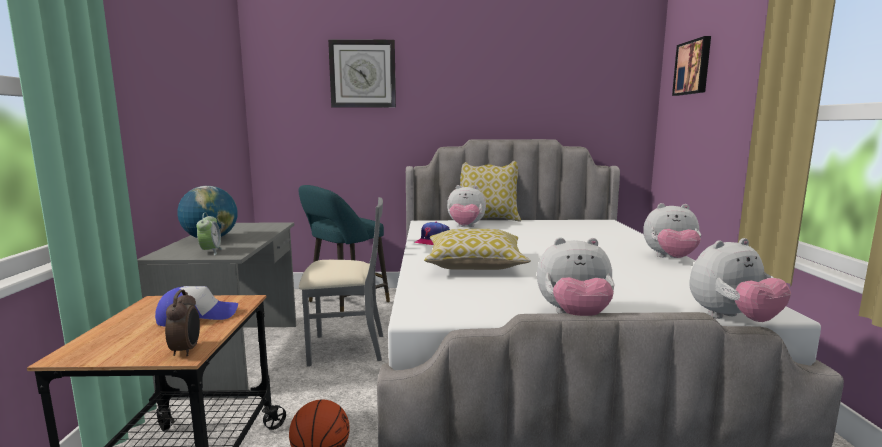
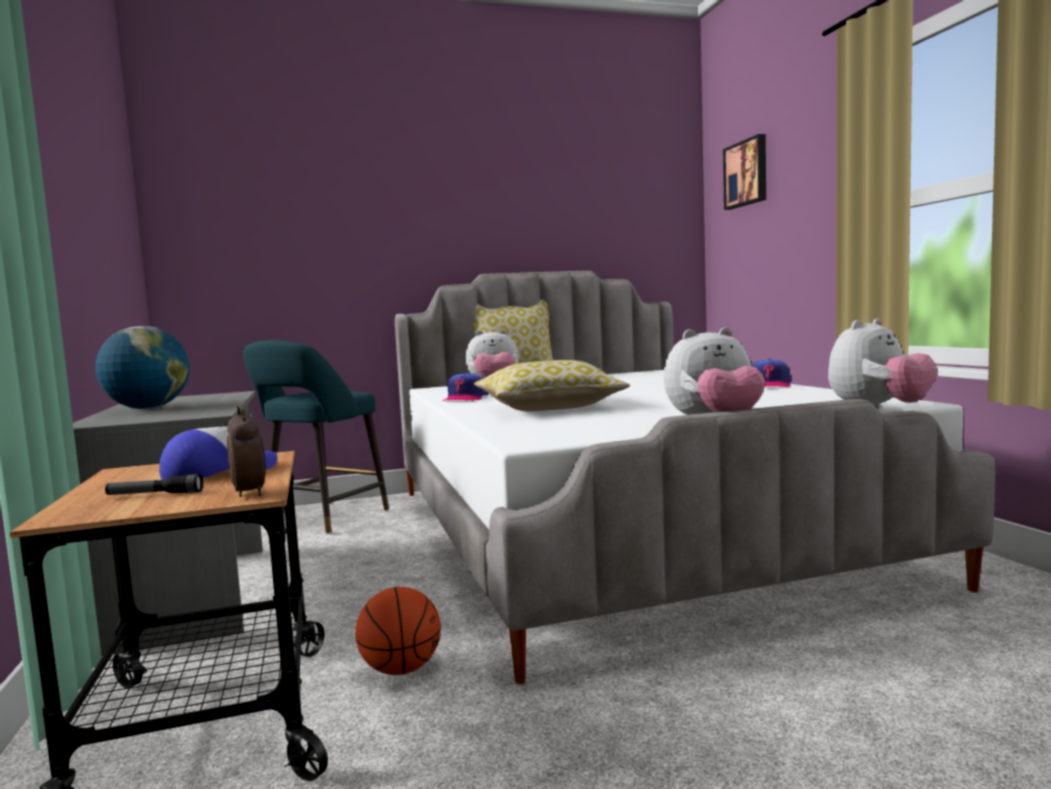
camera: 15 degrees left, 5 degrees down
(137, 338) = (155, 494): none -> flashlight
(210, 252) = (170, 415): alarm clock -> none
(346, 348) = (358, 563): grey chair -> none
(363, 74) = (323, 187): wall clock -> none
(670, 258) = (769, 385): plush toy -> cap

